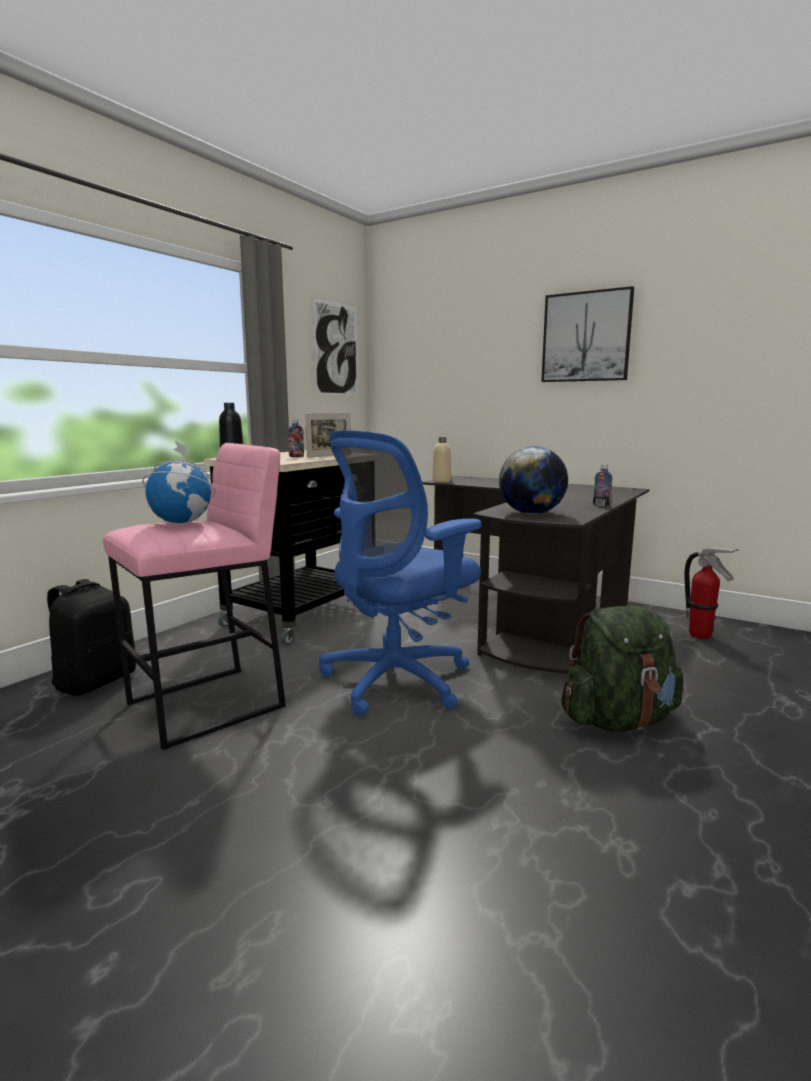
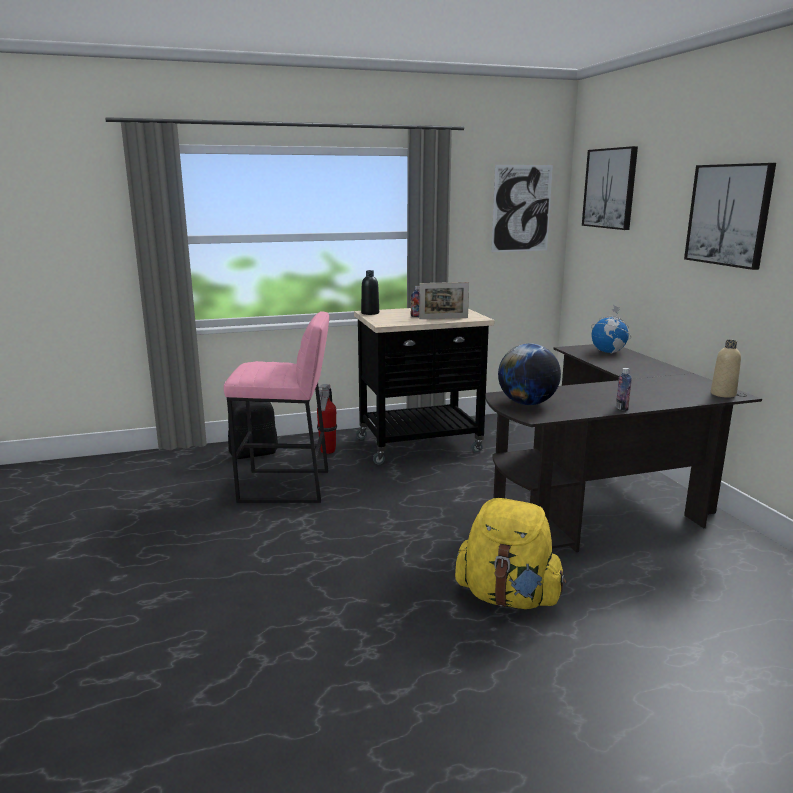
camera: 40 degrees right, 5 degrees up
(182, 522) = (271, 365): globe -> globe (608, 352)
(402, 676) = (414, 510): blue office chair -> none
(429, 328) = (610, 188): none -> picture
(441, 481) = (574, 349): beige bottle -> beige bottle (723, 394)
(618, 720) = (508, 597): green backpack -> yellow backpack
(700, 636) = (740, 574): fire extinguisher -> fire extinguisher (327, 451)

